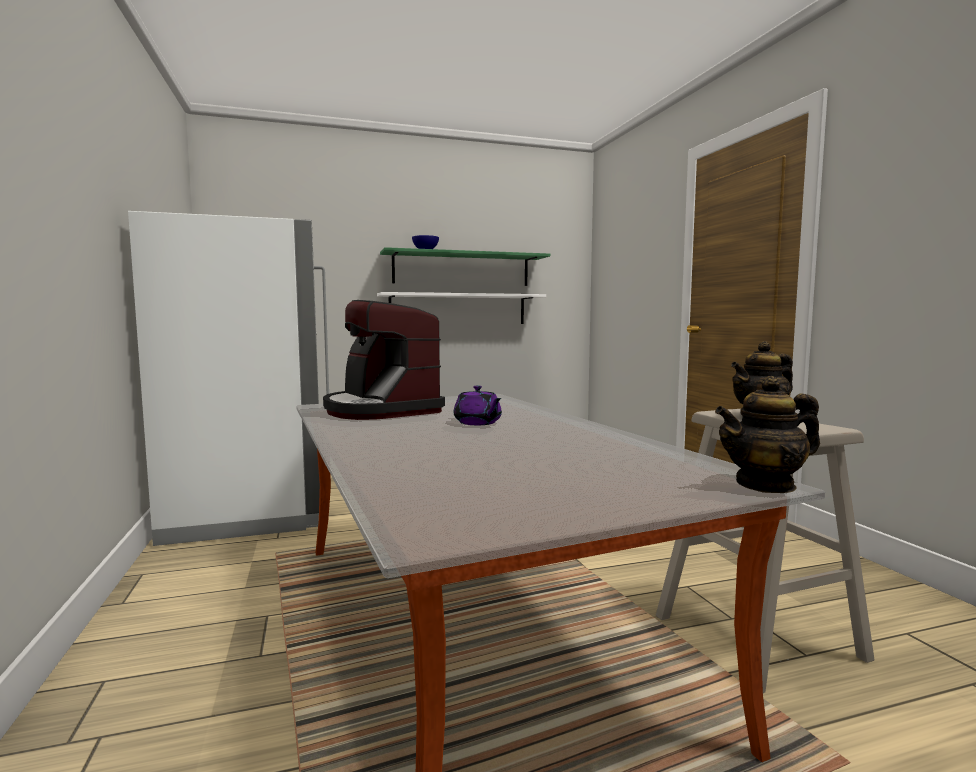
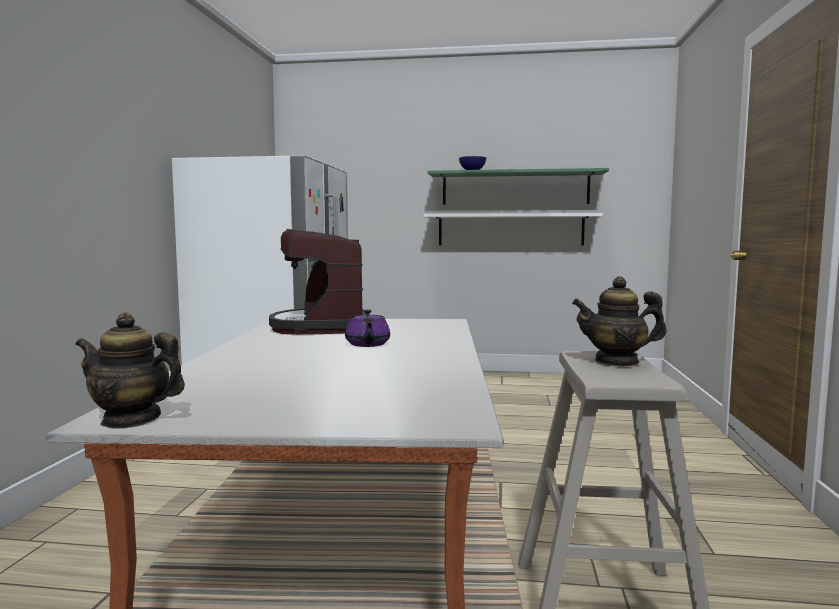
camera: 25 degrees right, 0 degrees up
(765, 485) = (456, 426): teapot -> teapot (131, 420)

